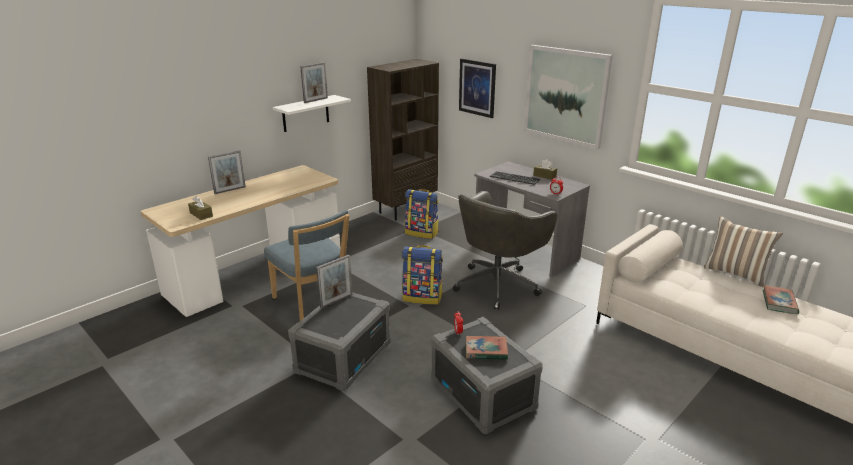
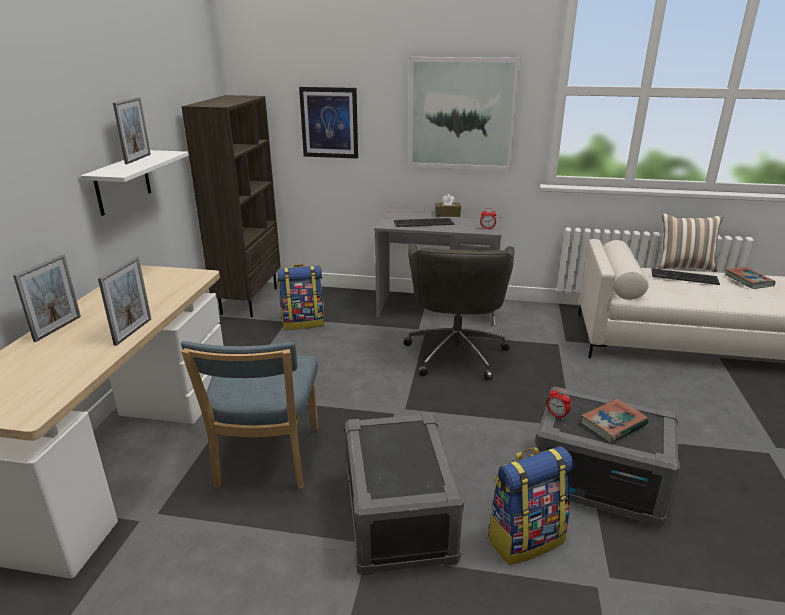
camera: 35 degrees left, 0 degrees up
(201, 214) = (57, 381): brown tissue box -> none
(313, 302) = (266, 461): blue chair -> blue chair turned 75 degrees clockwise
(336, 301) = (368, 439): picture frame -> picture frame (133, 331)
(422, 297) = (396, 397): backpack -> backpack (525, 538)
(715, 280) = (684, 277): none -> keyboard

